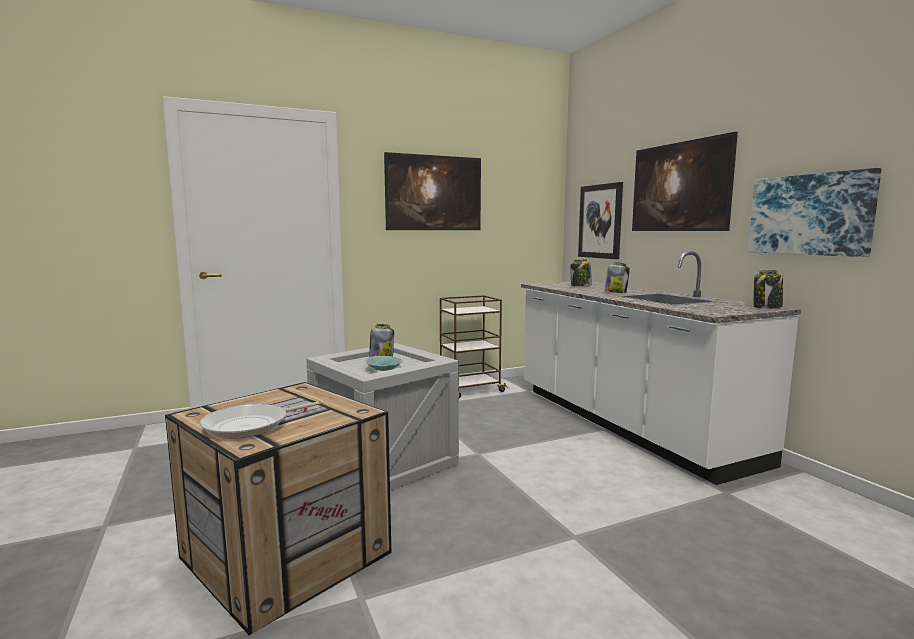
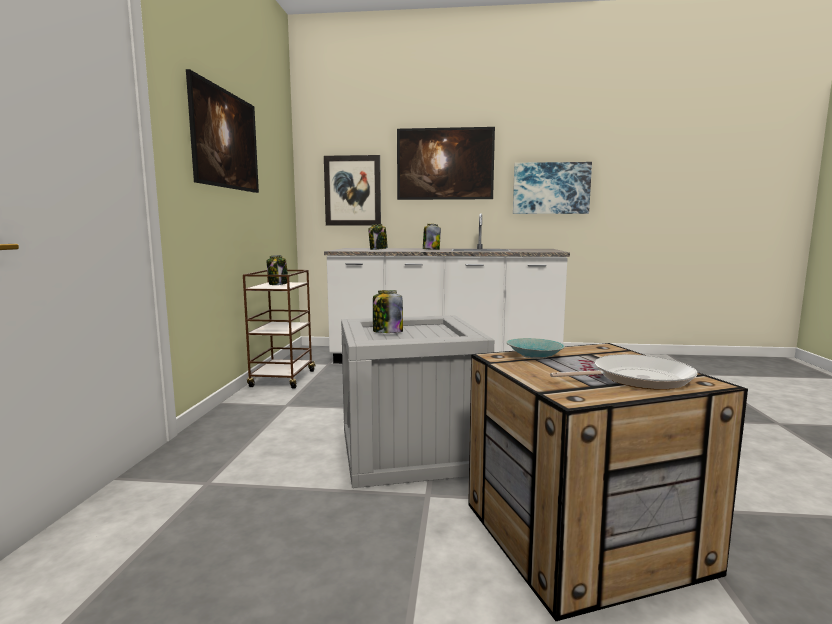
camera: 60 degrees left, 0 degrees up
(251, 425) = (636, 378): frying pan -> frying pan turned 90 degrees counterclockwise
(385, 368) = (431, 335): turquoise bowl -> turquoise bowl (533, 355)
(767, 307) = (542, 249): jar -> jar (278, 284)

